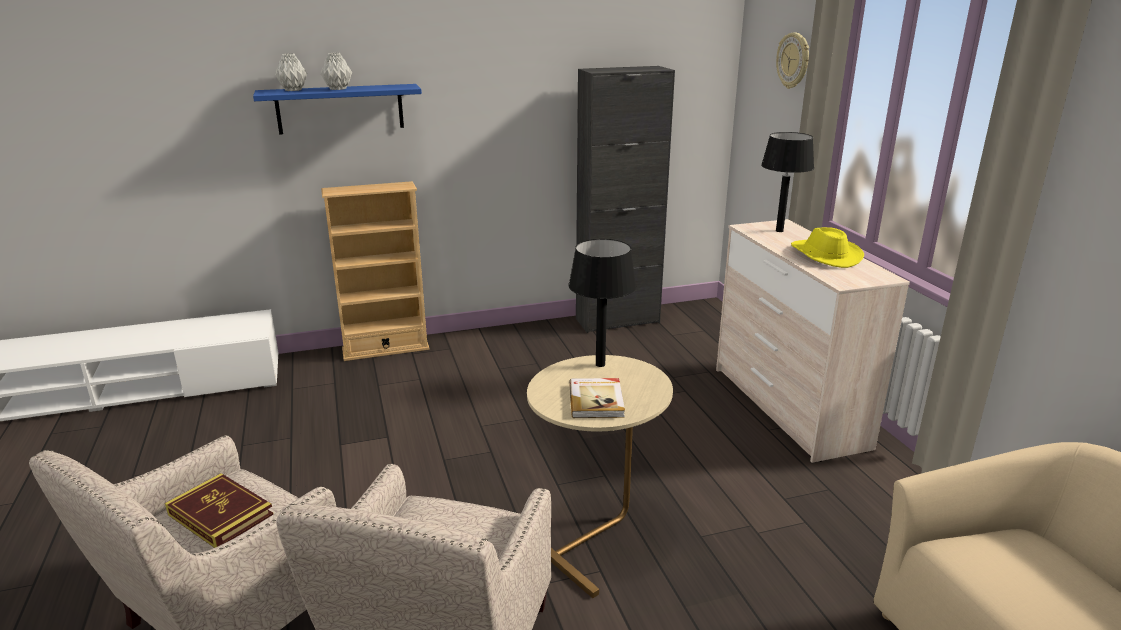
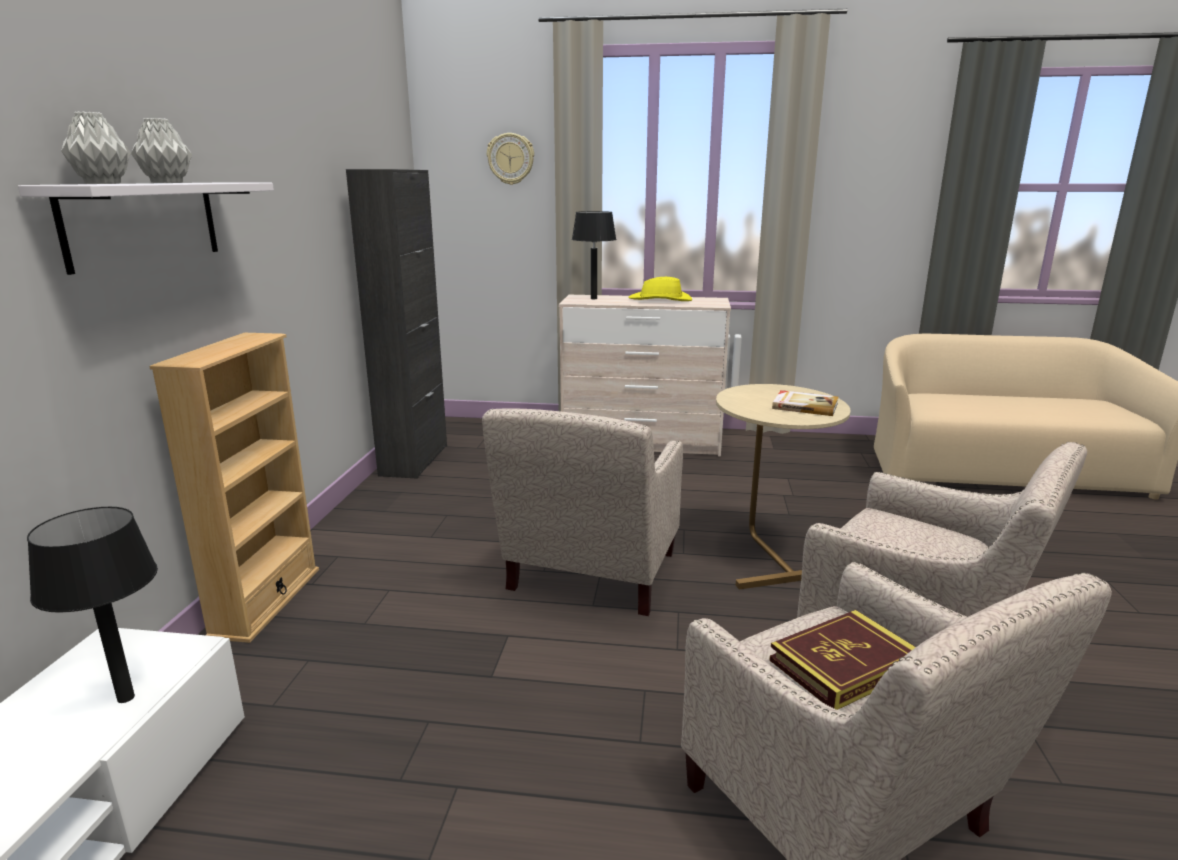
camera: 65 degrees left, 5 degrees down
(340, 109) = (144, 223): blue shelf -> white shelf
(483, 447) = (588, 577): none -> beige armchair
(600, 364) = (737, 396): black table lamp -> black table lamp (125, 697)

